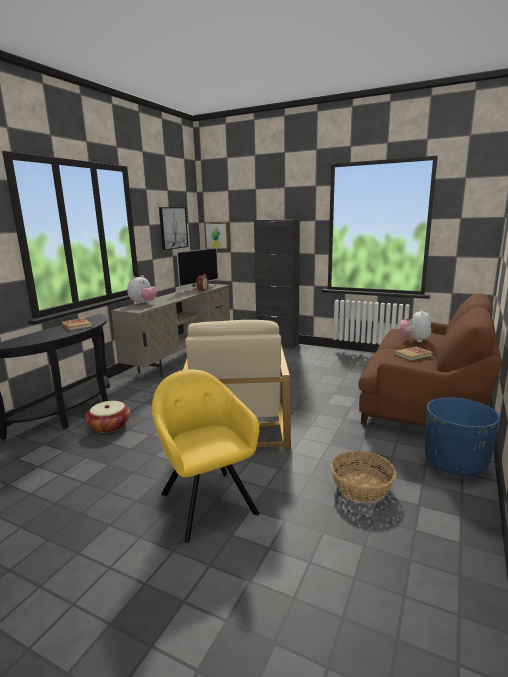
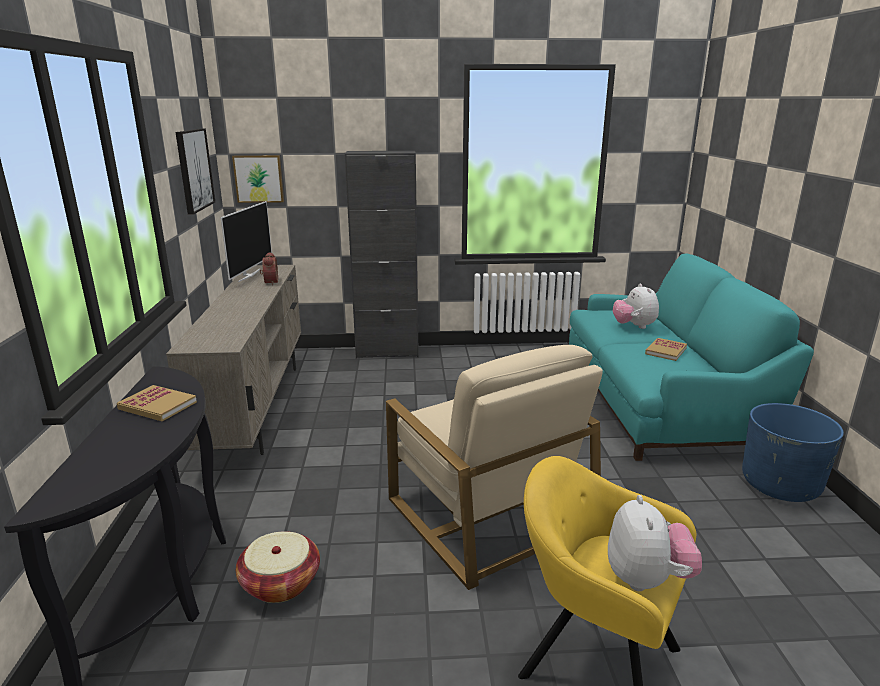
camera: 30 degrees left, 5 degrees up
(143, 303) = (207, 326): plush toy -> plush toy (647, 579)
(361, 487) = (736, 556): basket -> none
(425, 398) = (659, 401): brown sofa -> turquoise sofa

